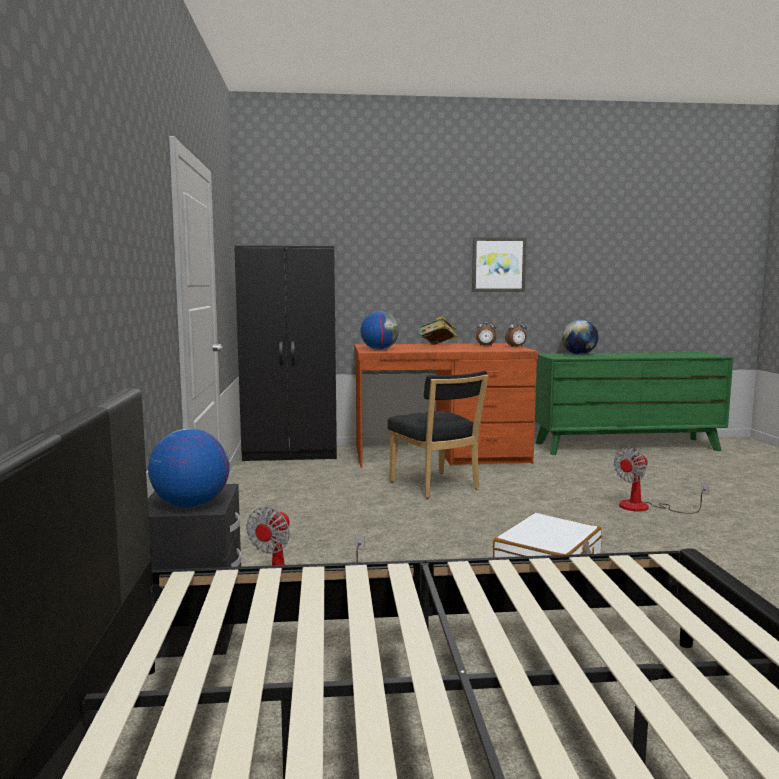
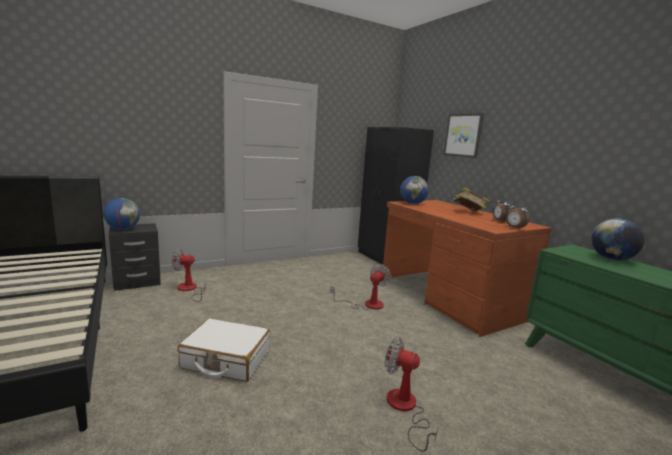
camera: 65 degrees right, 5 degrees up
(436, 486) = (367, 304): black chair -> fan
(498, 264) = (554, 147): picture -> picture (463, 135)

